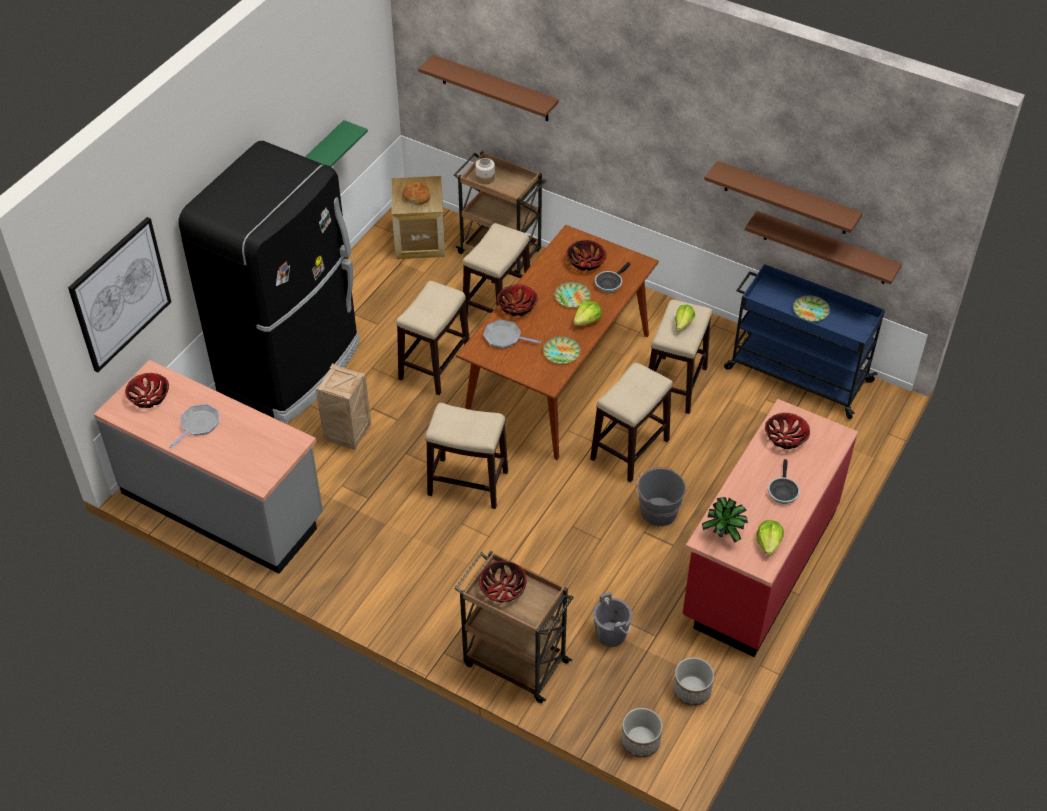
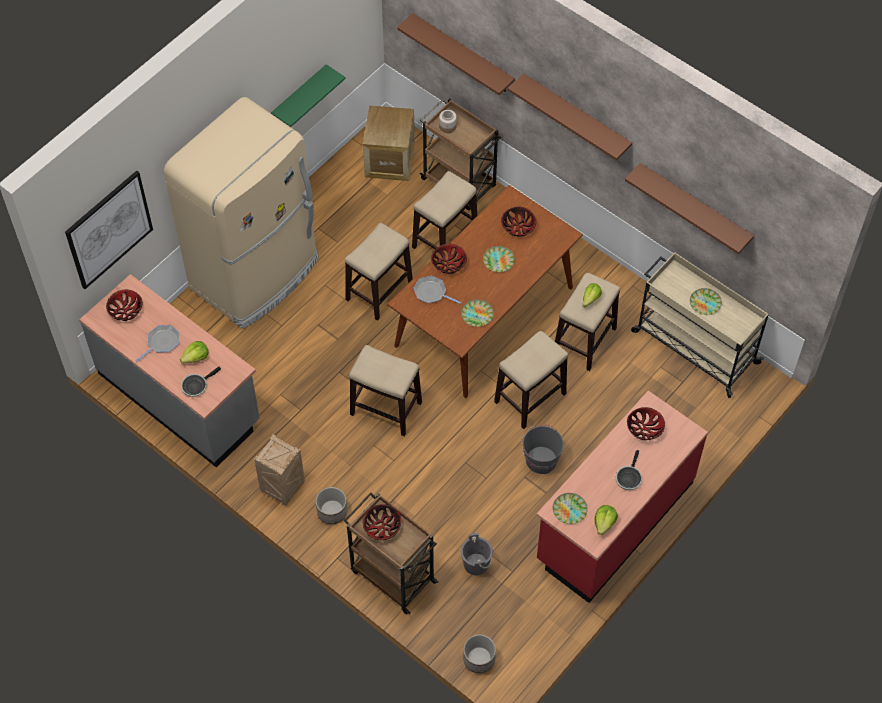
camera: 10 degrees right, 10 degrees up
(292, 367) = (256, 274): black fridge -> beige fridge
(348, 436) = (293, 348): crate -> crate (283, 489)
(417, 196) = (388, 128): bread -> none
(587, 321) = (506, 286): lettuce -> lettuce (196, 358)
(609, 283) = (534, 251): frying pan -> frying pan (196, 386)
(691, 691) = (530, 623): planter -> planter (332, 512)
(724, 535) = (570, 509): potted plant -> plate
(796, 374) = (693, 346): blue cart -> beige cart
(825, 248) = (725, 253): brown shelf -> brown shelf (576, 116)

